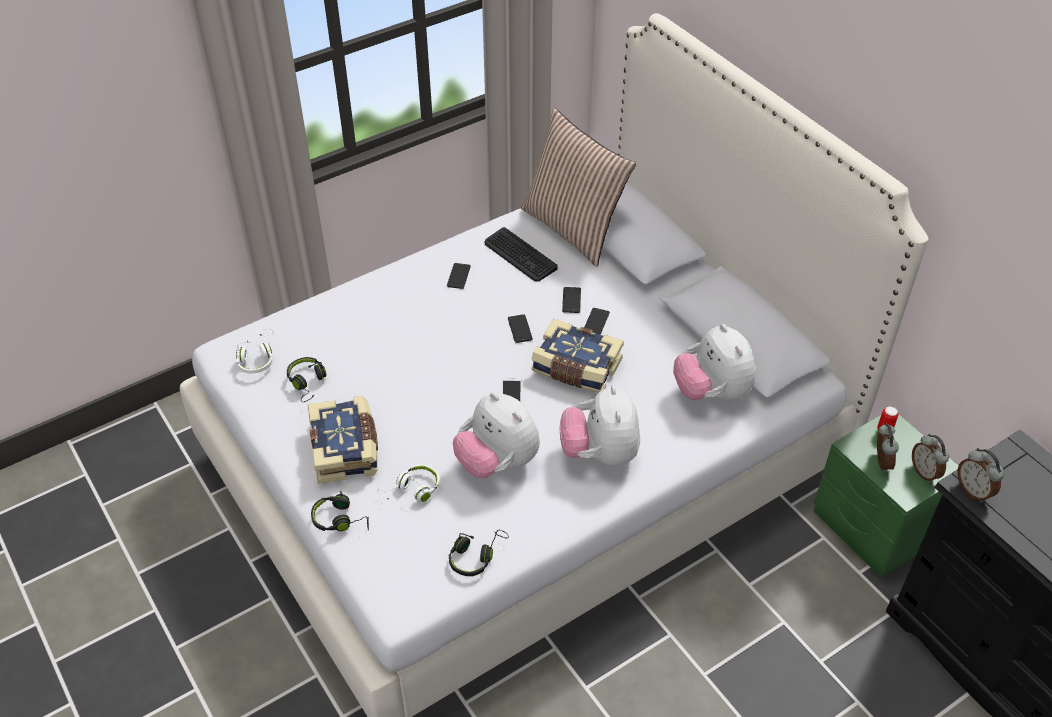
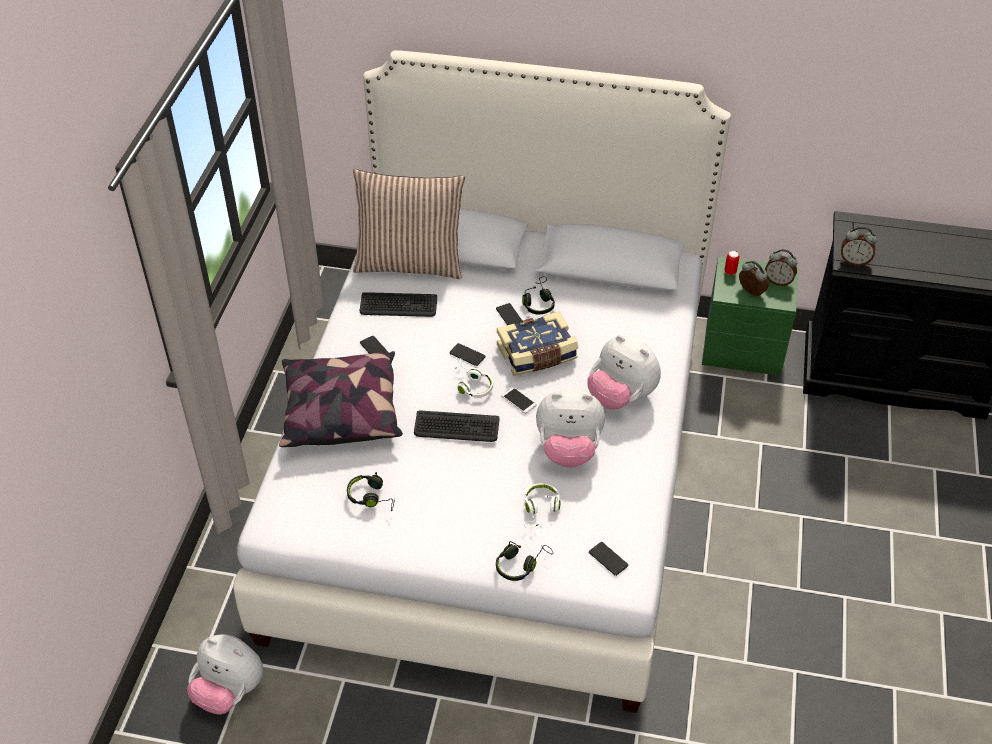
camera: 45 degrees left, 0 degrees up
(257, 358) = (307, 509): white headphones -> white headphones (471, 384)
(346, 449) = (460, 519): book -> none
(373, 305) = (341, 412): none -> pillow
(435, 378) = (456, 427): none -> keyboard
(476, 556) = (632, 515): black headphones -> black headphones (538, 302)
(571, 300) = (474, 312): phone -> phone (608, 559)
(711, 392) = (635, 311): plush toy -> plush toy (229, 691)

